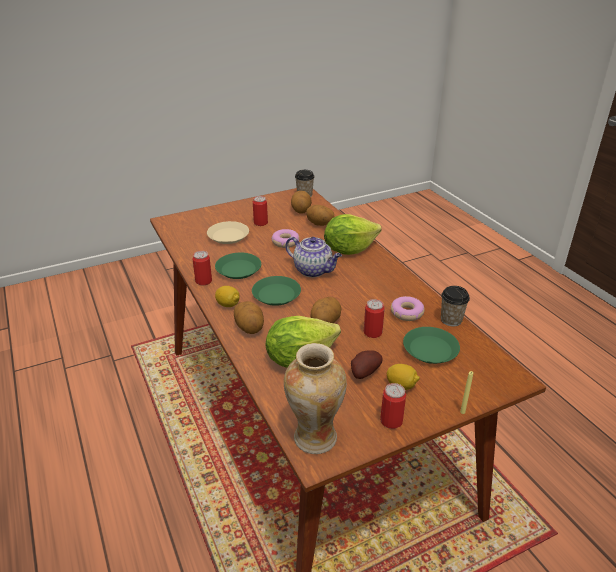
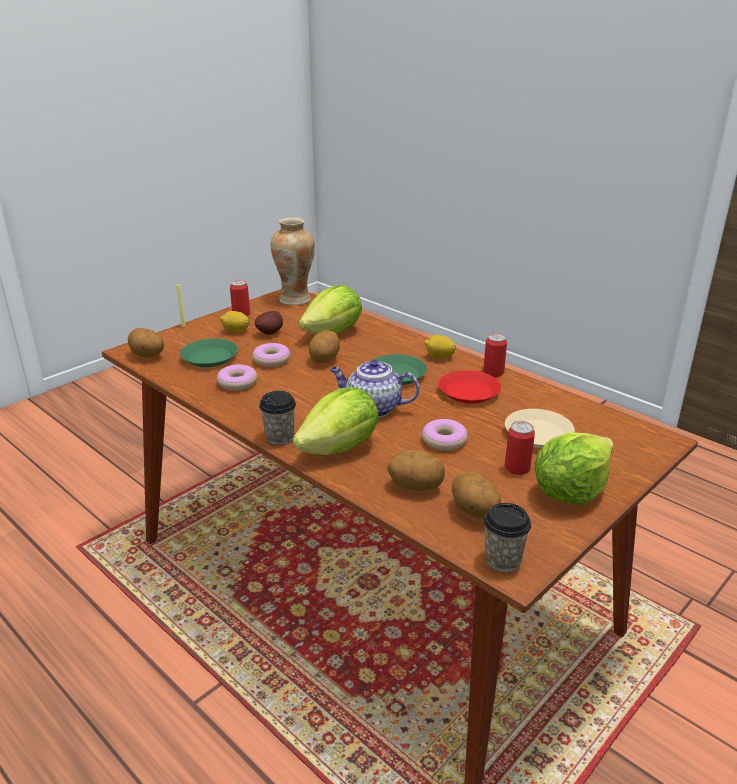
camera: 160 degrees right, 5 degrees down
(238, 269) = (469, 392): green plate -> red plate
(247, 210) = (570, 491): none -> lettuce
(250, 328) = (397, 344): potato -> potato (147, 356)
(372, 332) = (271, 360): can -> donut
(451, 320) = (185, 385): cup -> cup (279, 437)

